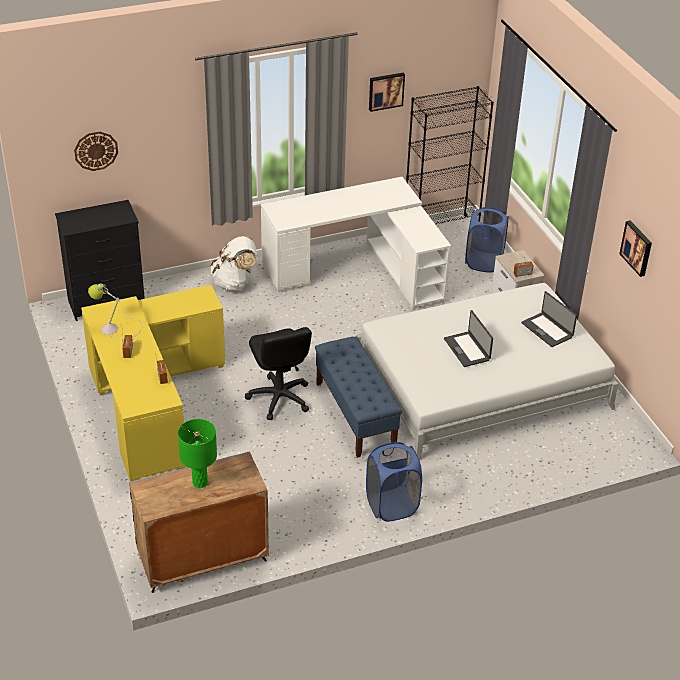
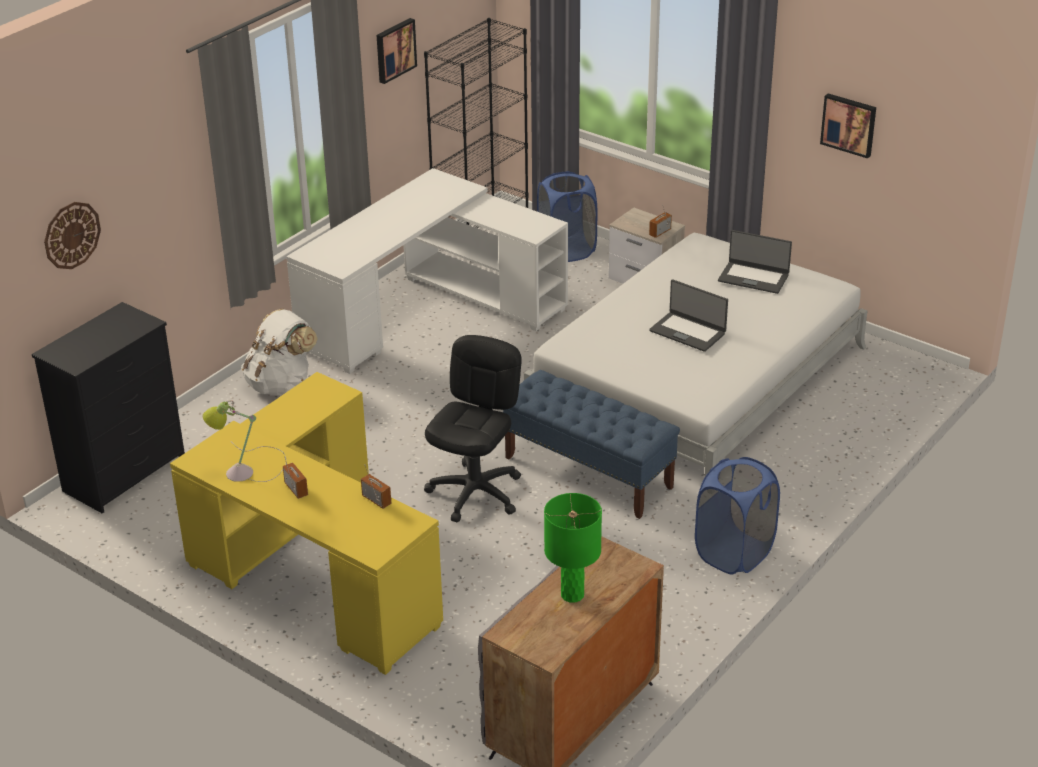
camera: 30 degrees left, 5 degrees down
(279, 398) = (476, 493): black office chair -> black office chair turned 105 degrees counterclockwise

